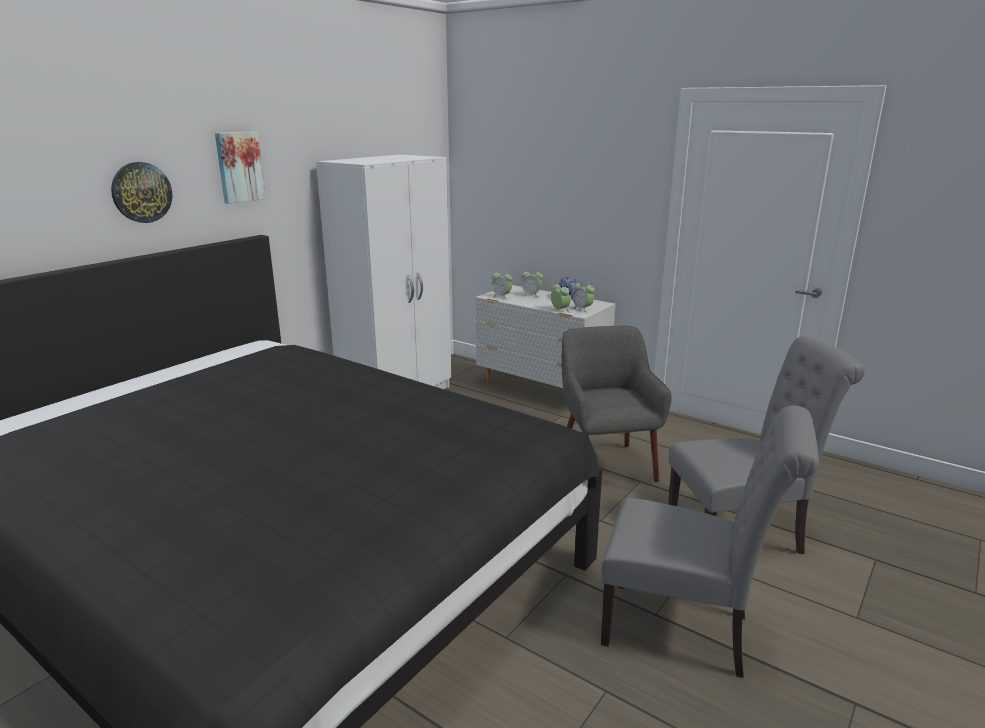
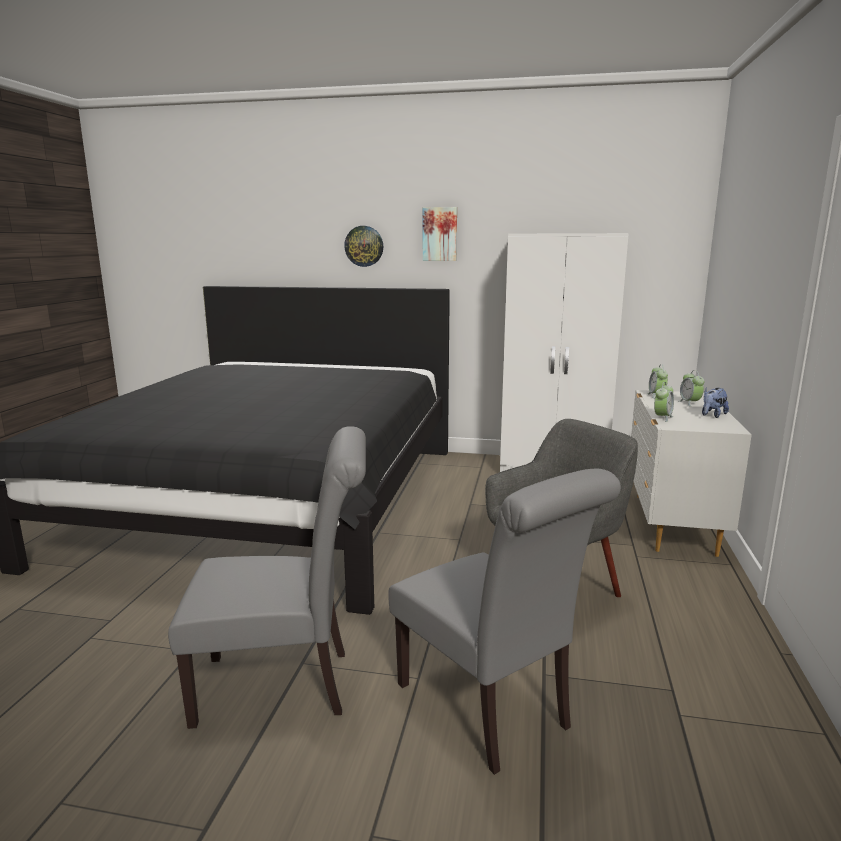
camera: 65 degrees right, 5 degrees down
(582, 309) = (689, 424): alarm clock -> none
(686, 631) = (284, 685): grey chair -> grey chair turned 90 degrees counterclockwise

